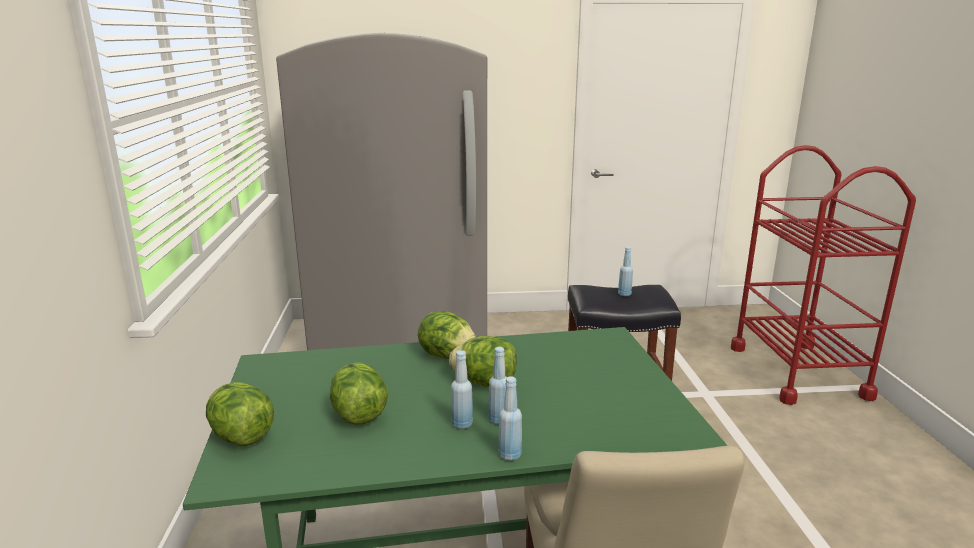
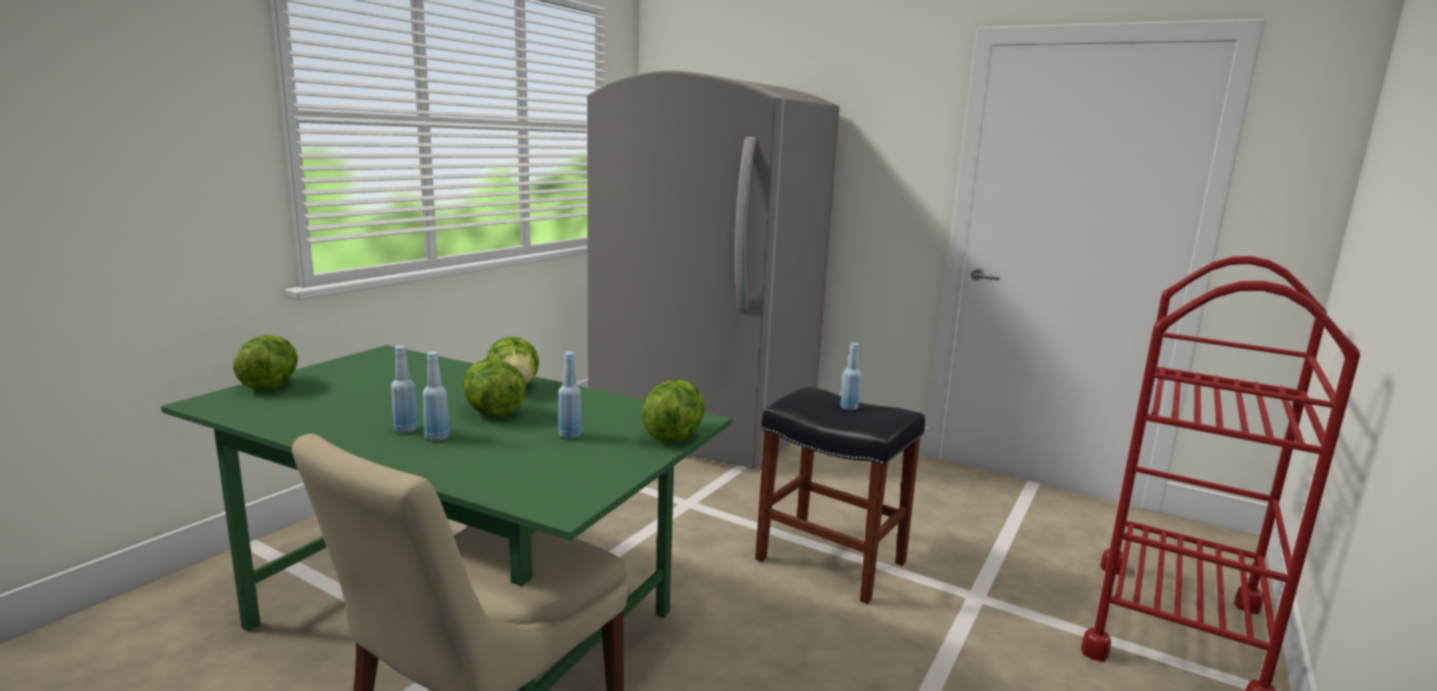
camera: 35 degrees right, 5 degrees down
(359, 414) = (360, 399): lettuce -> lettuce (674, 436)
(509, 455) = (383, 459): blue bottle -> blue bottle (570, 435)

